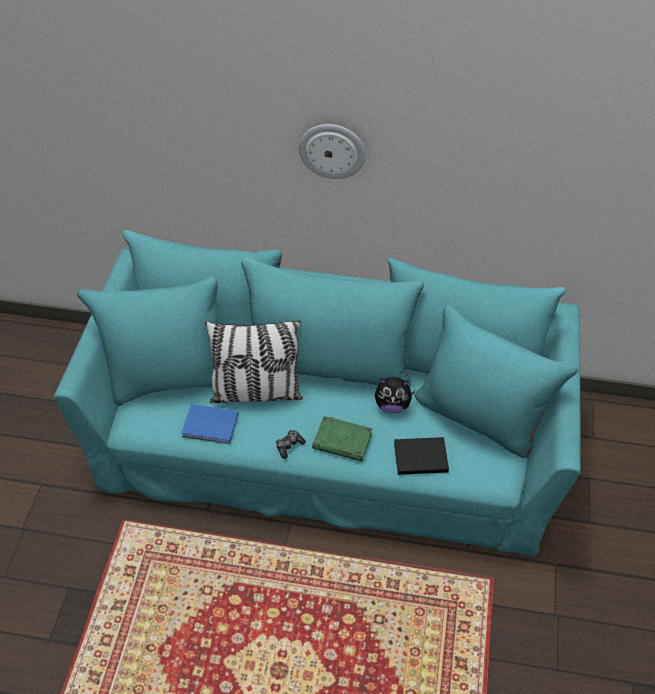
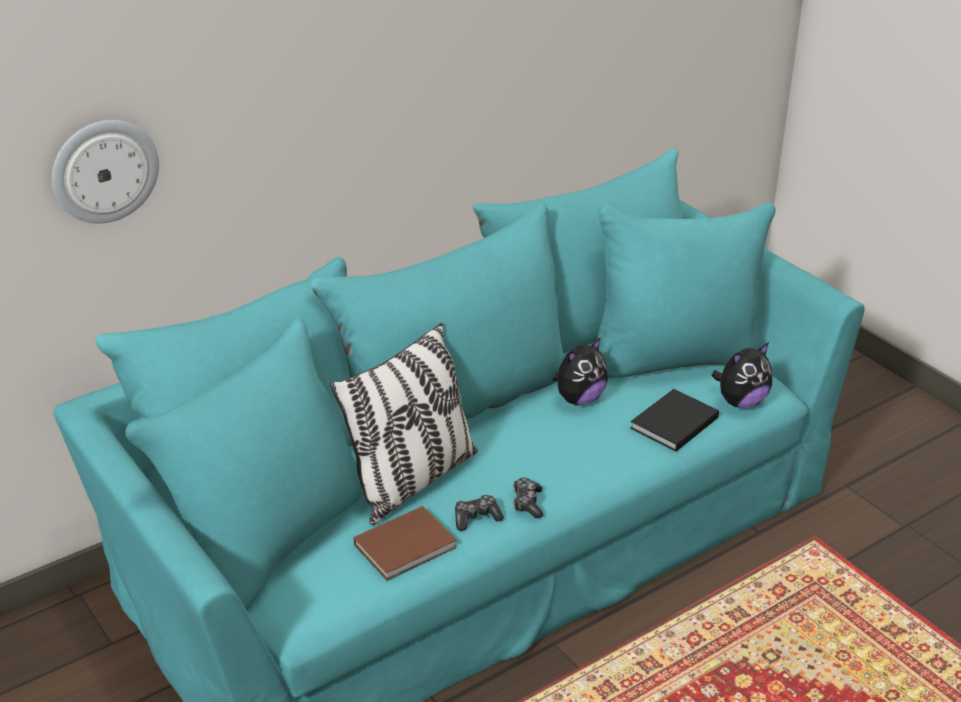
camera: 45 degrees left, 15 degrees down
(211, 426) = (408, 546): blue book -> brown book
(257, 435) = (476, 518): none -> game controller
(332, 150) = (353, 80): wall clock -> wall clock (104, 170)
(343, 441) = (578, 461): green book -> none
(475, 472) = (741, 402): none -> plush toy

